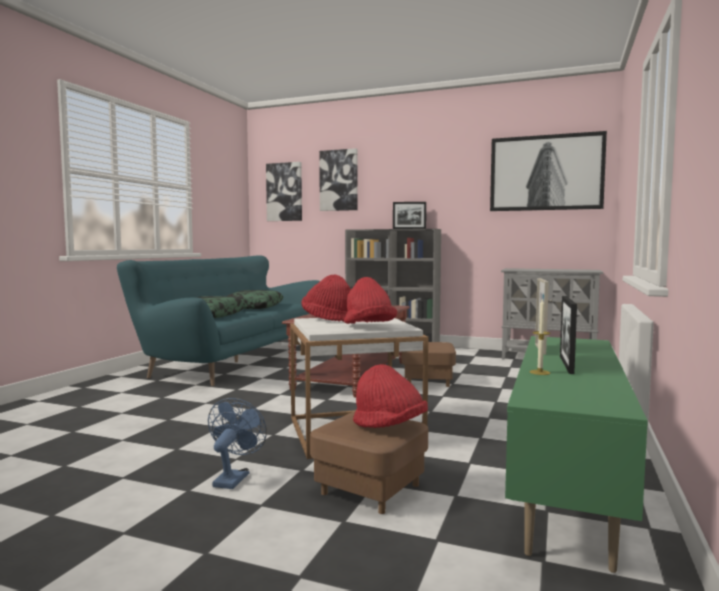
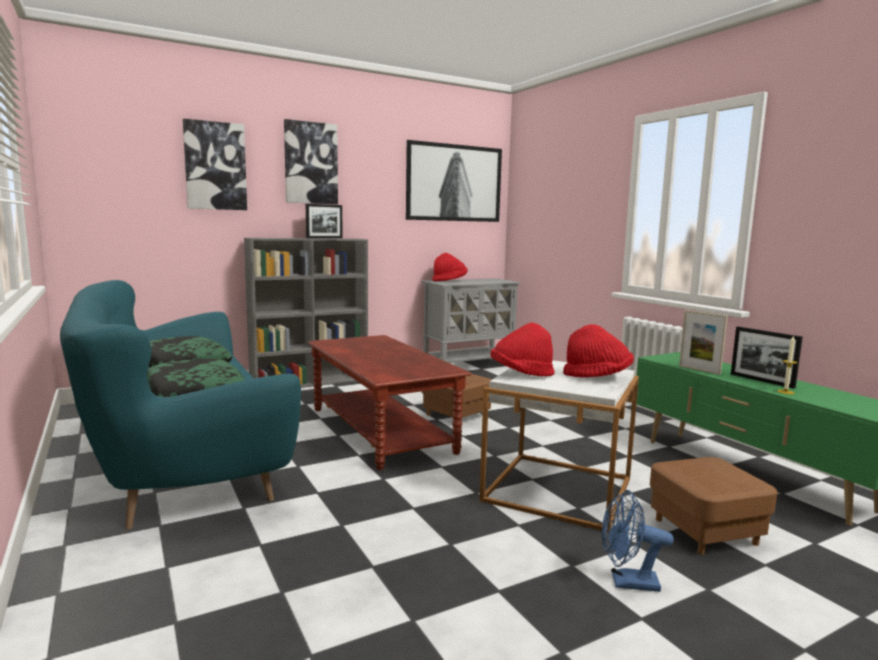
camera: 50 degrees left, 5 degrees up
(233, 478) = (627, 582): blue fan -> blue fan turned 45 degrees counterclockwise
(284, 192) = (117, 175): picture -> picture (310, 163)
(389, 427) = (721, 469): red hat -> red hat (449, 281)

